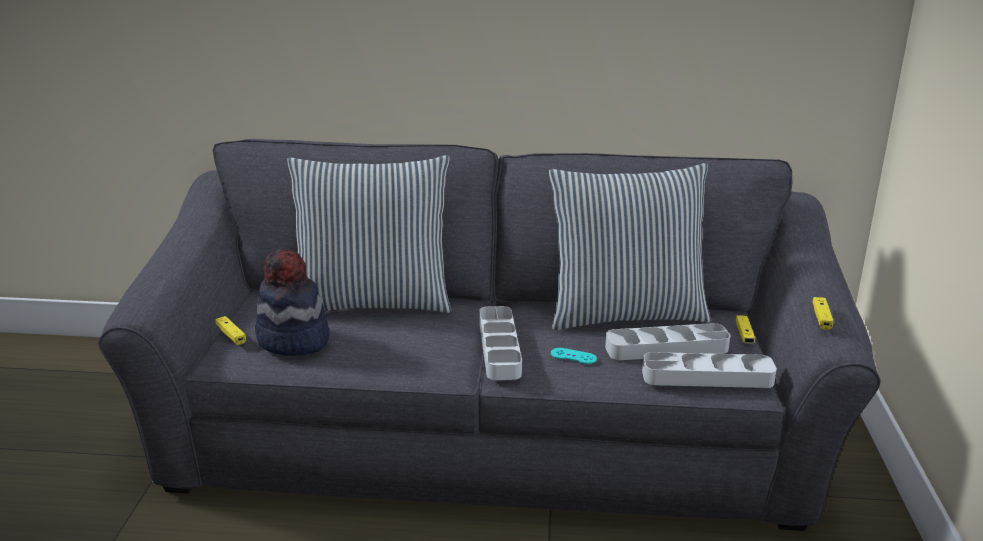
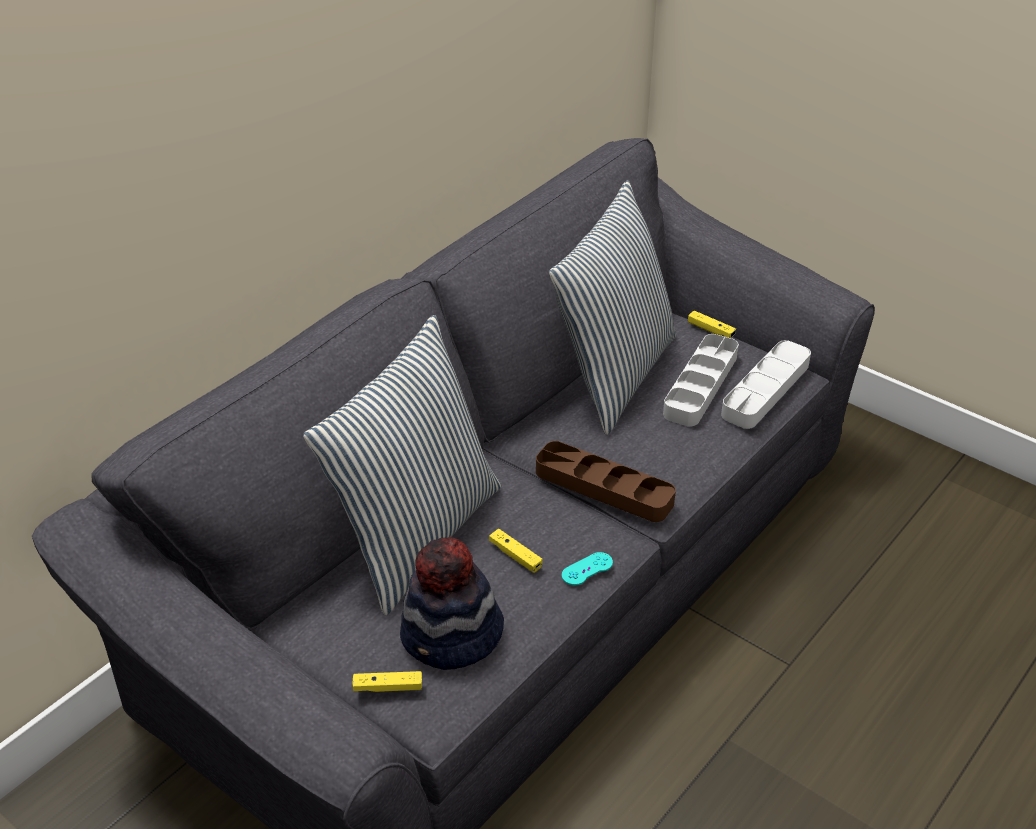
camera: 55 degrees left, 15 degrees up
(499, 348) = (604, 487): grey tray -> brown tray
(573, 356) = (666, 447): turquoise game controller -> turquoise game controller (587, 569)
(821, 318) = (800, 281): yellow game controller -> yellow game controller (515, 556)

